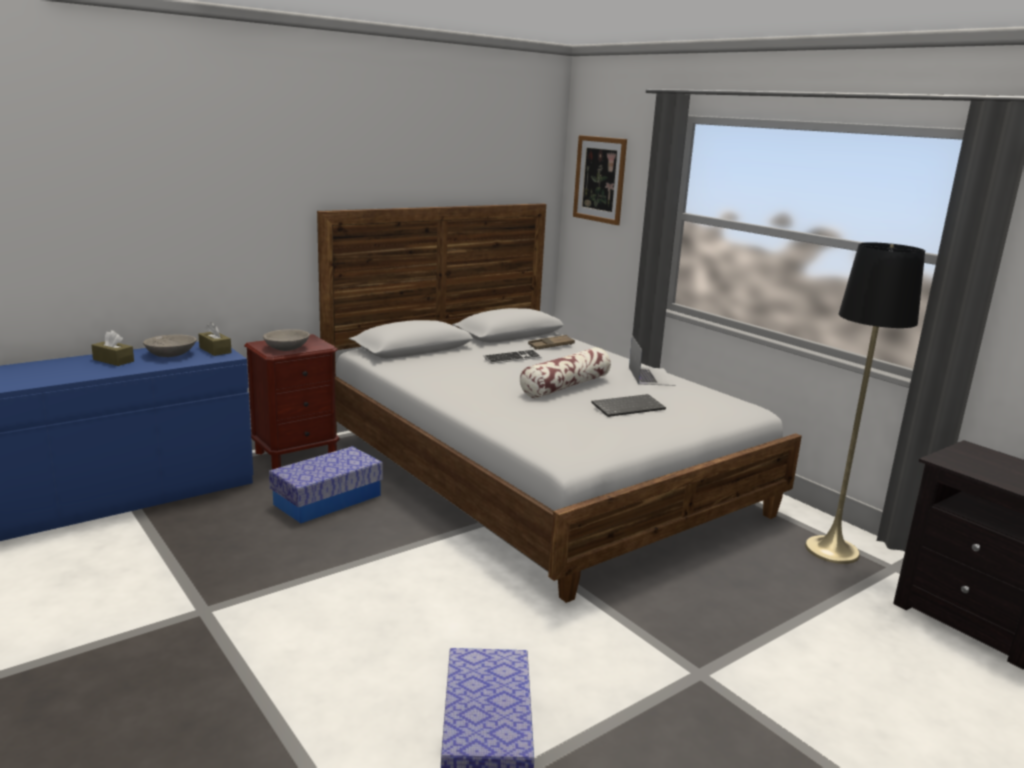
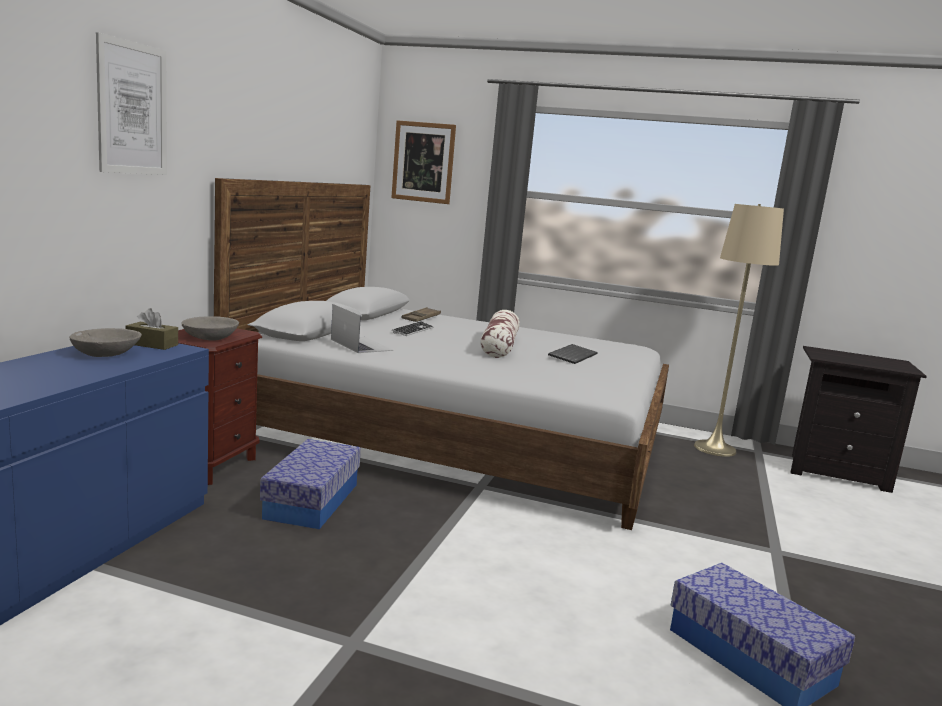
camera: 35 degrees left, 5 degrees down
(113, 360) = (43, 367): brown tissue box -> none
(221, 162) = (132, 109): none -> picture
(651, 376) = (538, 332): laptop -> laptop (361, 345)
(832, 550) = (715, 448): black floor lamp -> beige floor lamp

